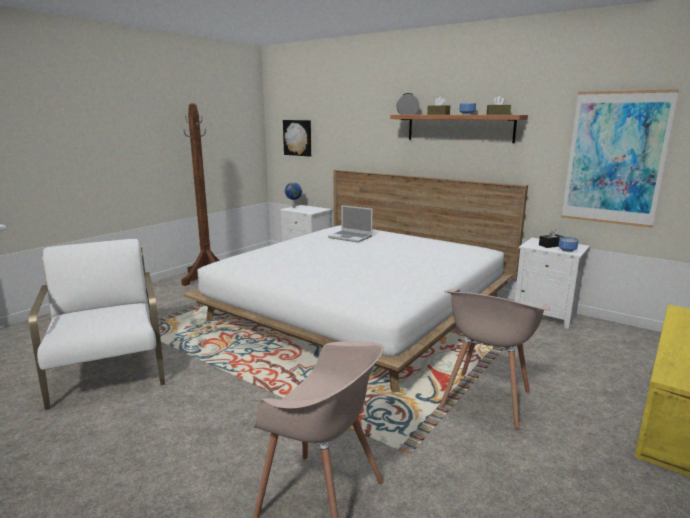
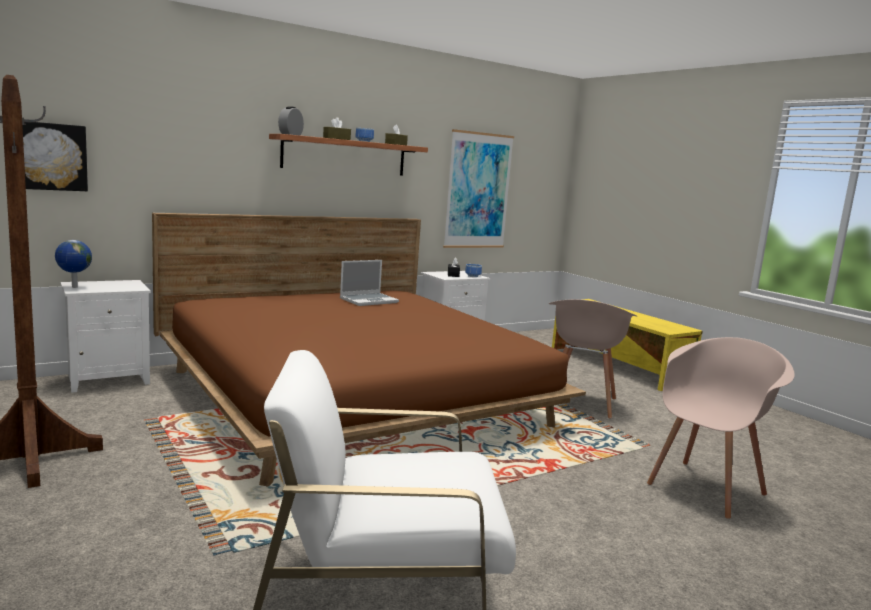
camera: 70 degrees left, 5 degrees down
(351, 237) = (280, 307): laptop -> laptop (369, 300)
(359, 311) = (354, 397): white bed -> brown bed
(486, 400) = (580, 403): beige chair -> beige chair turned 60 degrees clockwise

